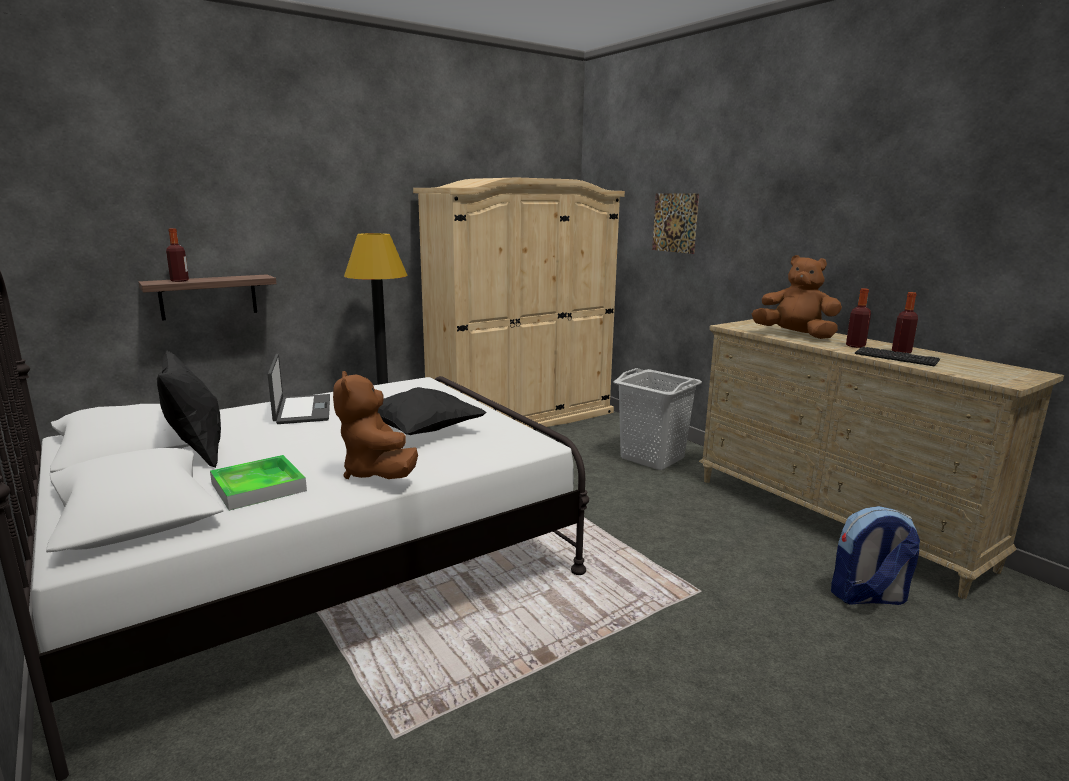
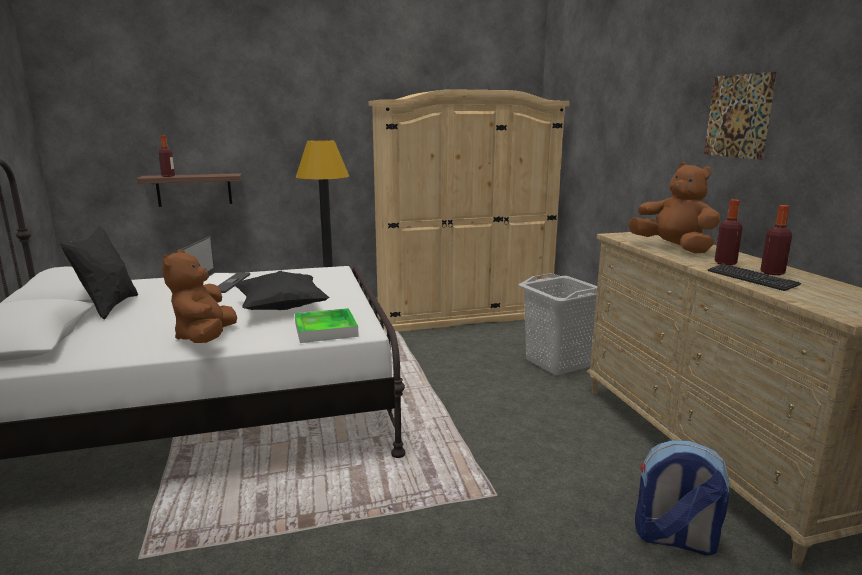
camera: 20 degrees right, 0 degrees up
(258, 487) = (113, 337): tray -> tray (325, 329)
(675, 223) = (606, 131): picture -> picture (738, 116)

